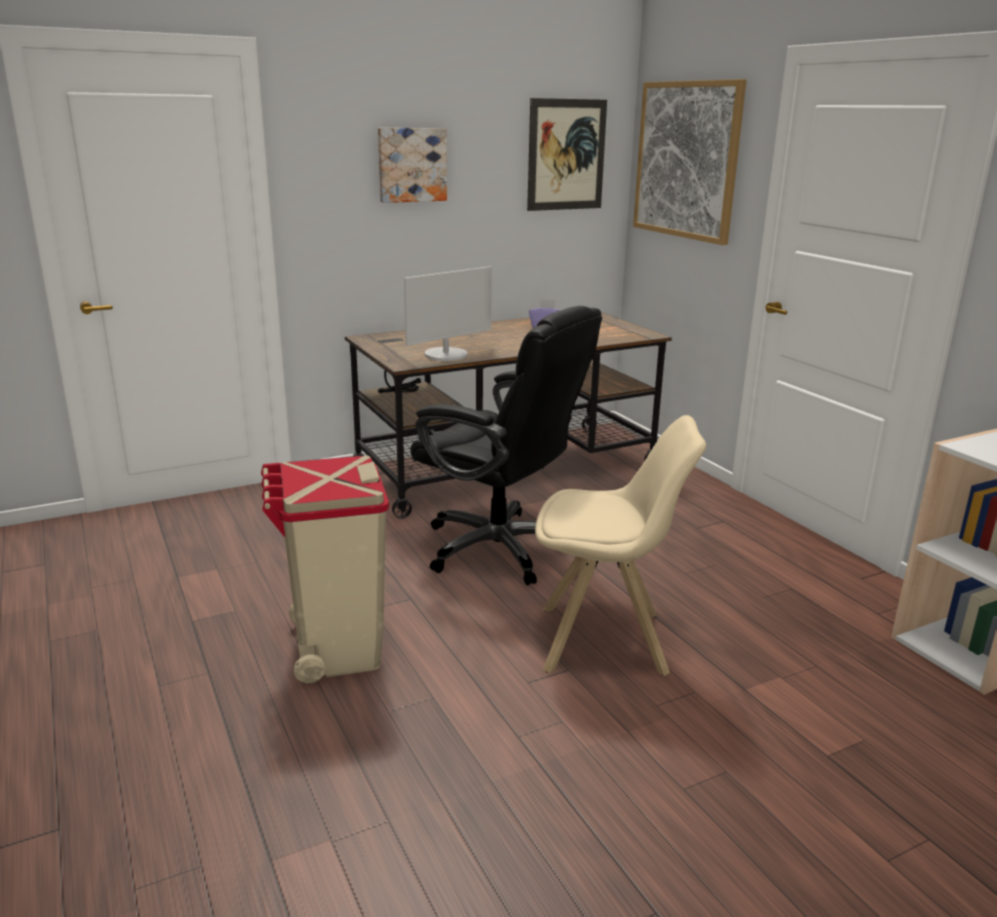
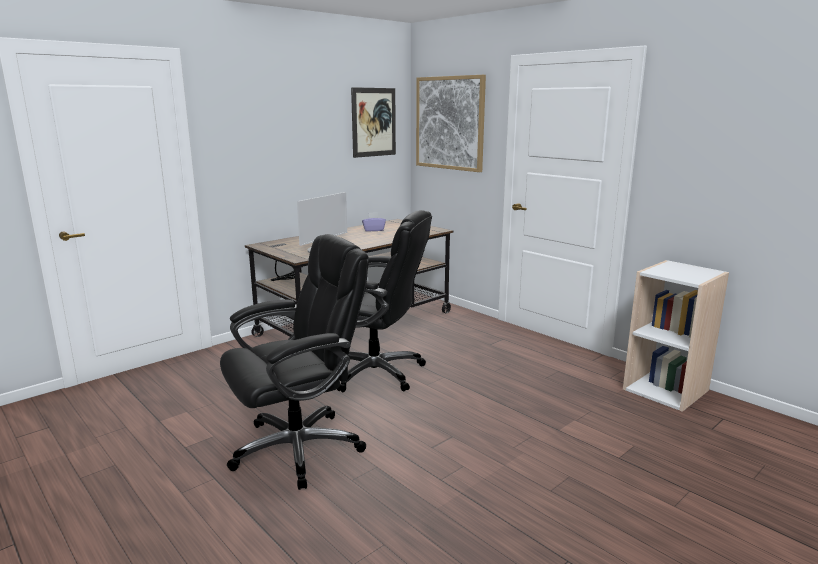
camera: 15 degrees left, 5 degrees down
(336, 648) = (297, 448): beige trash can -> black office chair
(411, 165) = (282, 130): picture -> none
(604, 641) = (466, 416): beige chair -> none

